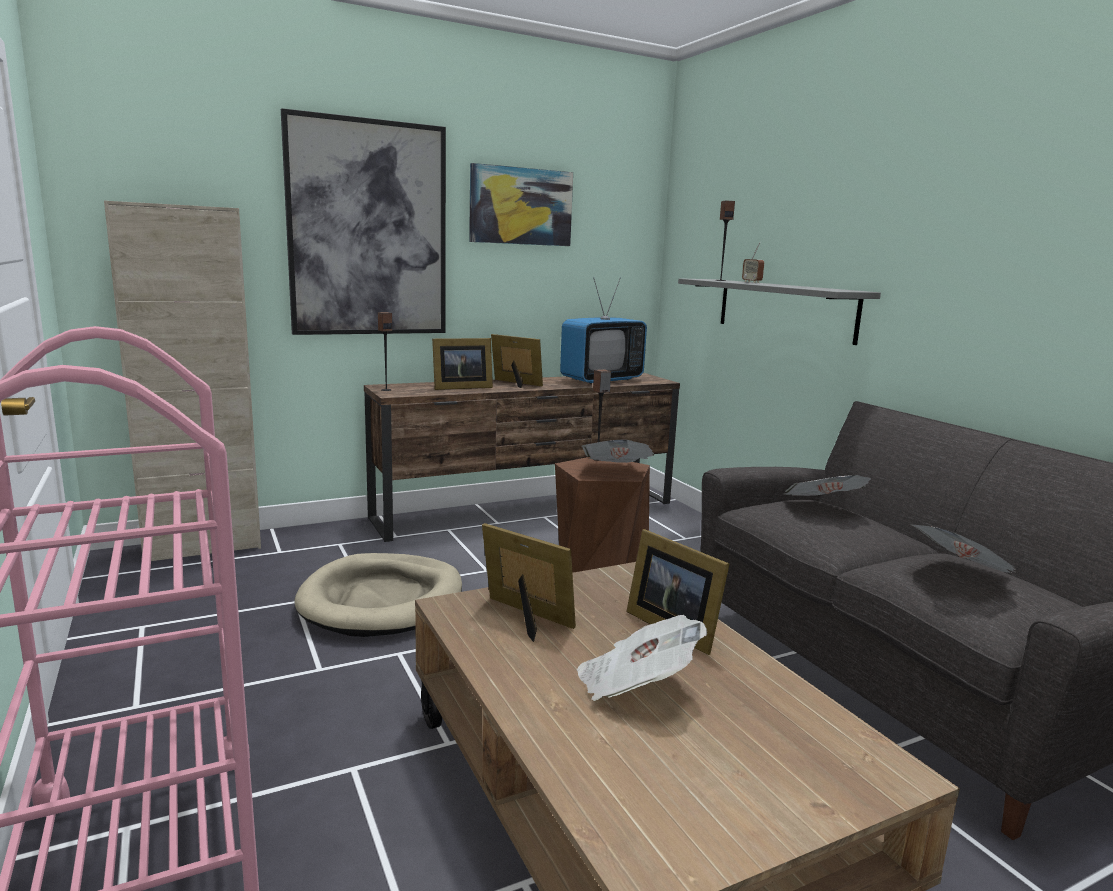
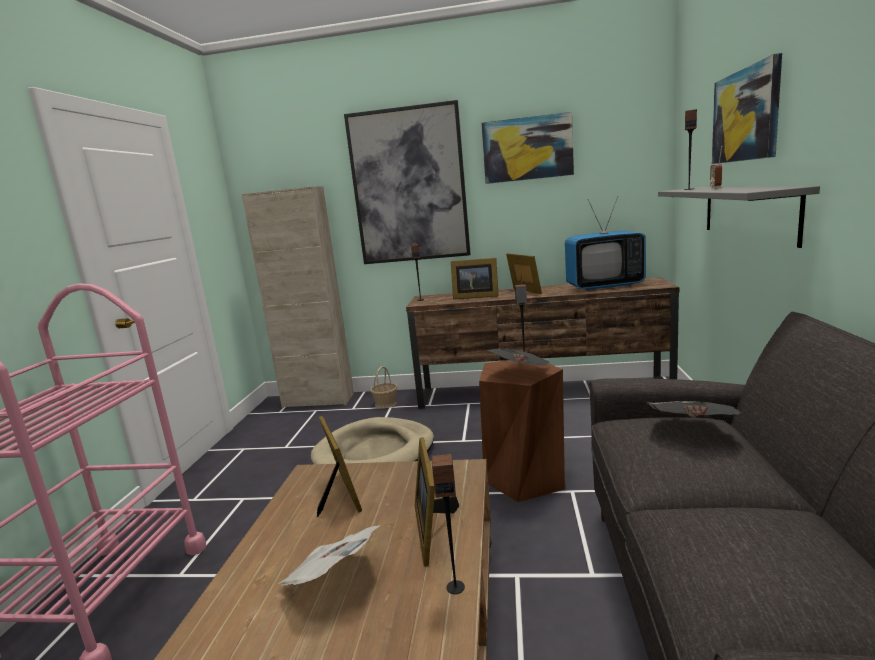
camera: 35 degrees right, 0 degrees up
(327, 541) = (386, 404): none -> basket
(755, 662) = (455, 587): none -> speaker
(784, 217) = (745, 115): none -> picture
(962, 575) = (749, 551): newspaper -> none

